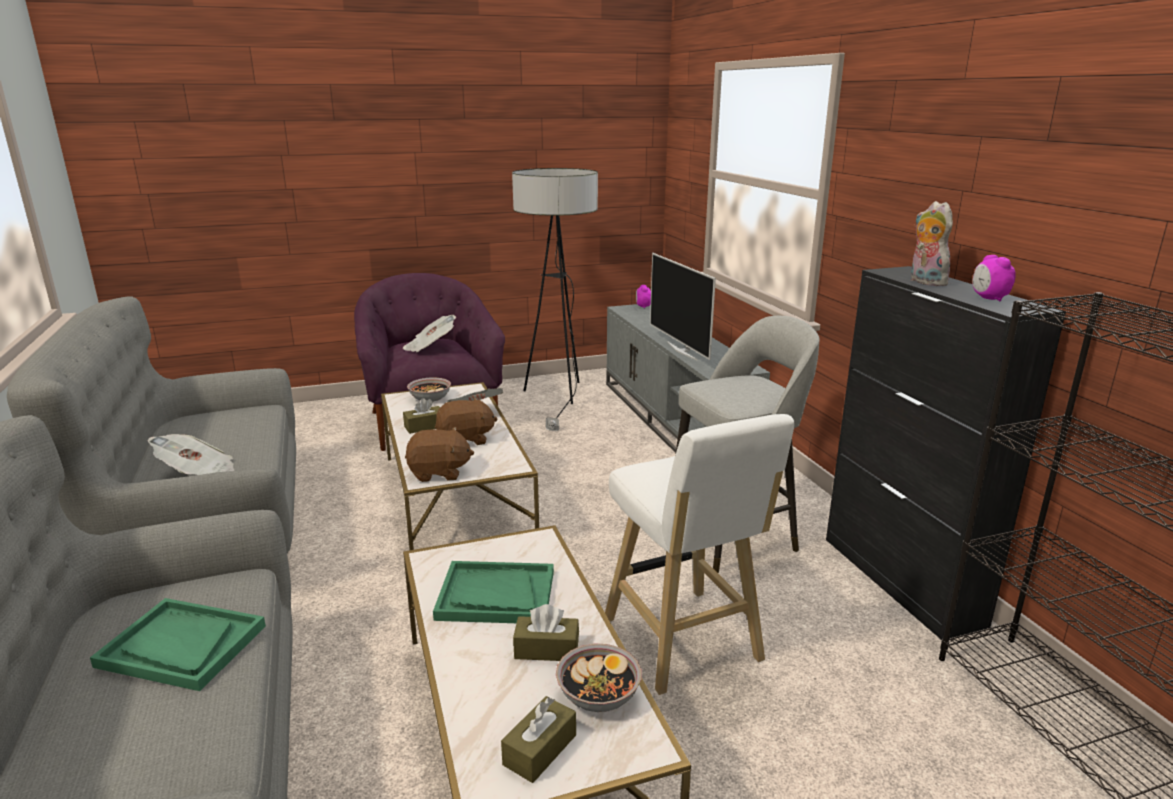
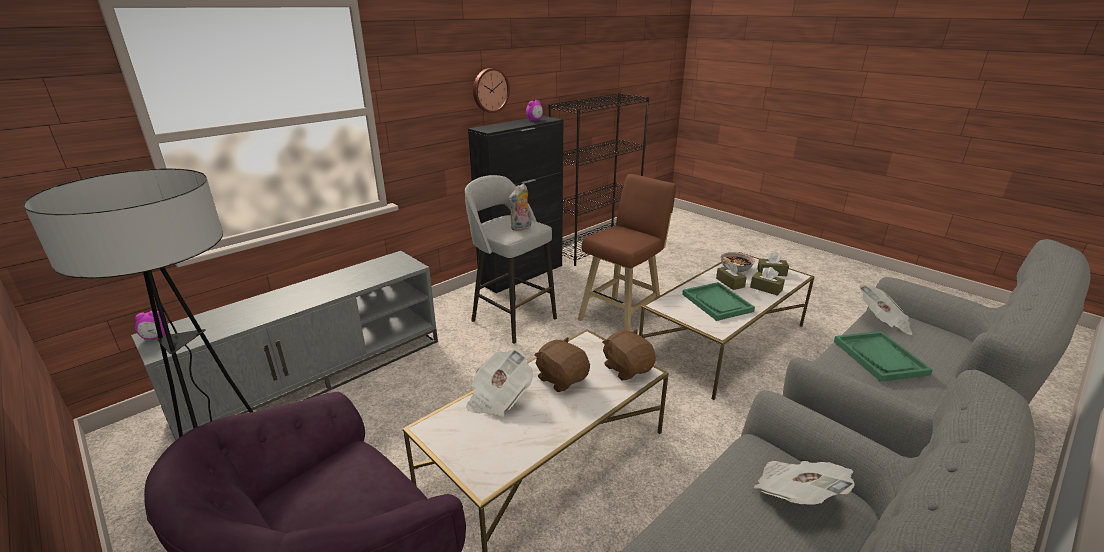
camera: 115 degrees left, 5 degrees up
(424, 427) = (553, 416): brown tissue box -> brown tissue box (766, 288)
(430, 347) = (339, 488): newspaper -> newspaper (882, 322)
(430, 398) = (476, 448): bowl -> none
(682, 350) = (353, 286): television -> none
(684, 644) = (622, 317): white stool -> brown stool
(924, 282) = (510, 126): plush toy -> plush toy (521, 228)
(974, 215) = (490, 90): none -> wall clock

